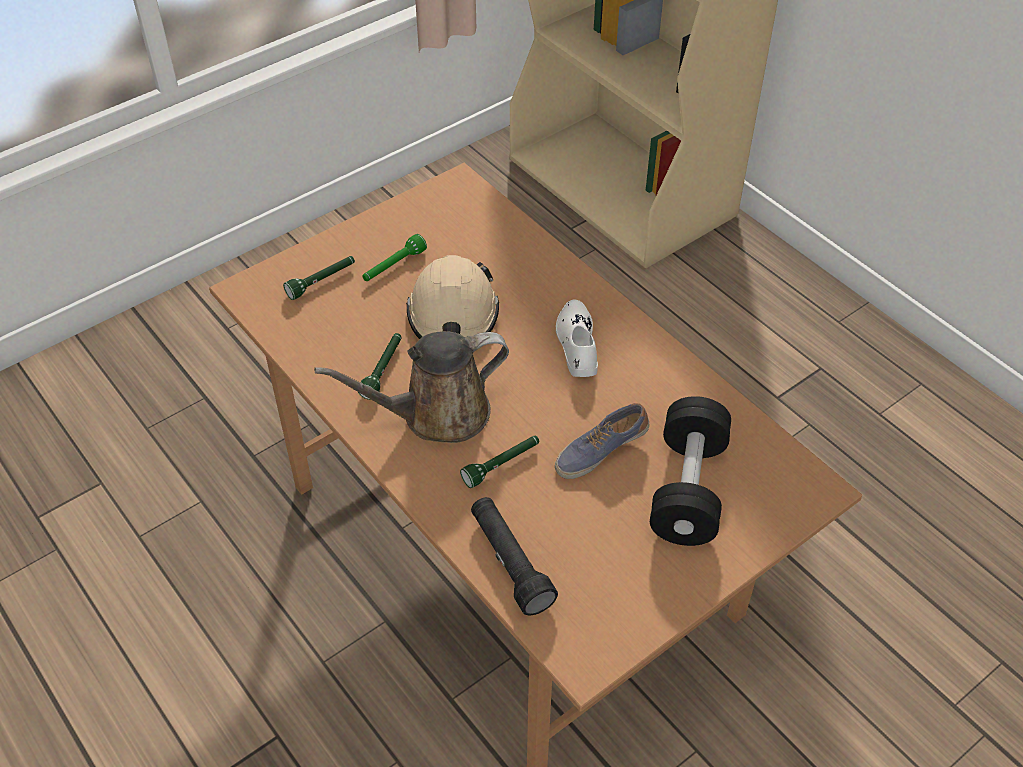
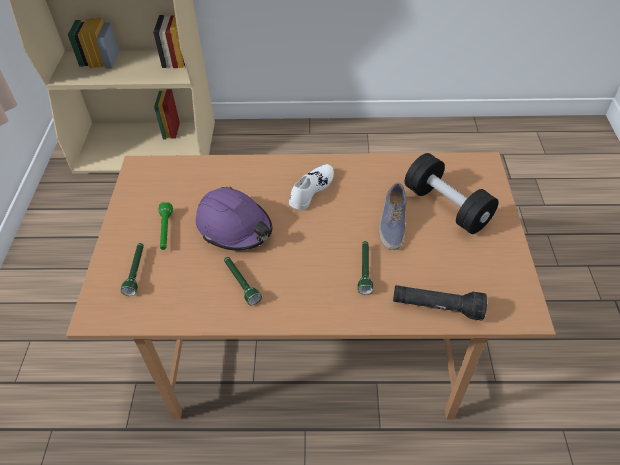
camera: 50 degrees left, 0 degrees up
(437, 414) = (300, 277): brown watering can -> none
(453, 315) = (234, 227): beige hard hat -> purple hard hat
(577, 344) = (311, 190): white shoe -> white shoe turned 90 degrees clockwise

